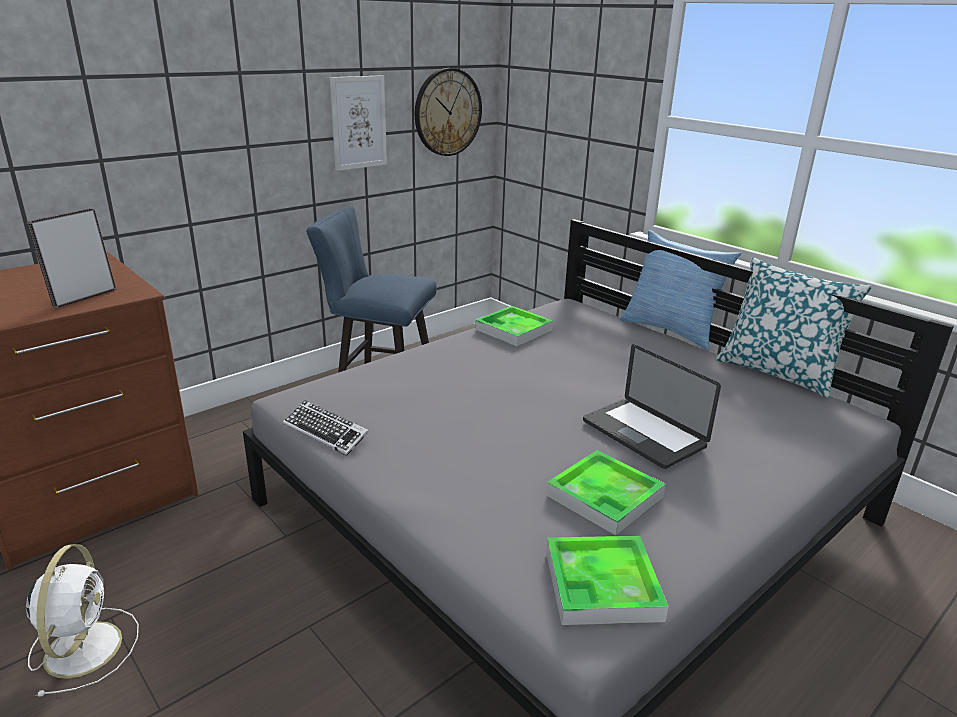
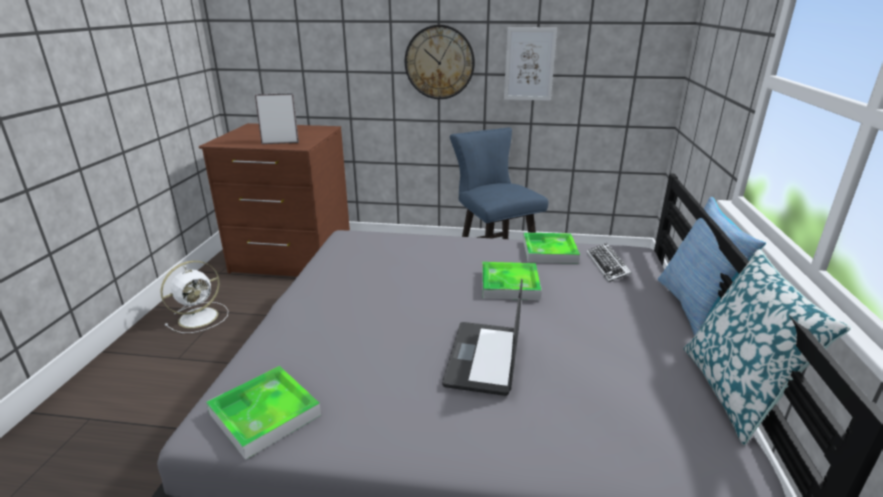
camera: 50 degrees right, 0 degrees up
(326, 432) = (327, 258): keyboard -> keyboard (607, 266)
(447, 112) = (623, 63): wall clock -> wall clock (439, 62)
(604, 496) = (375, 375): tray -> tray (509, 284)

